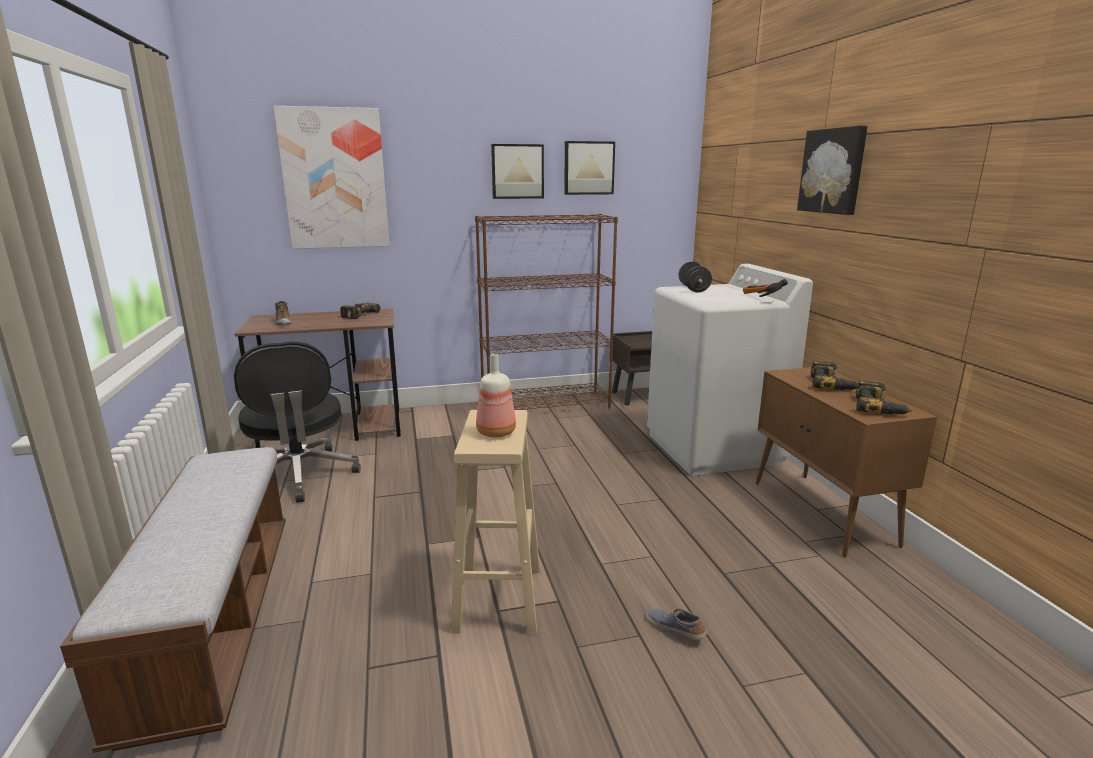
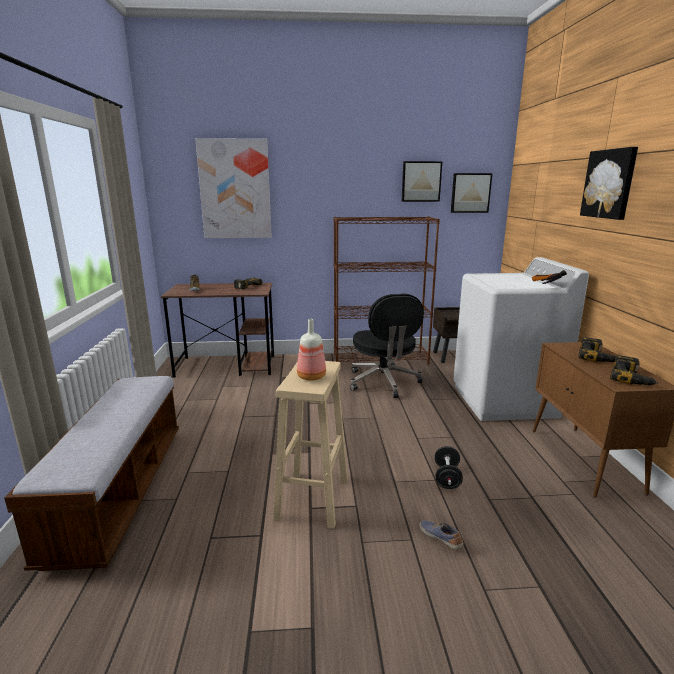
camera: 10 degrees right, 0 degrees up
(299, 476) = (196, 397): black office chair -> black office chair (384, 382)
(517, 171) = (366, 184): picture -> picture (470, 193)
(693, 289) = (493, 276): black dumbbell -> black dumbbell (447, 477)

